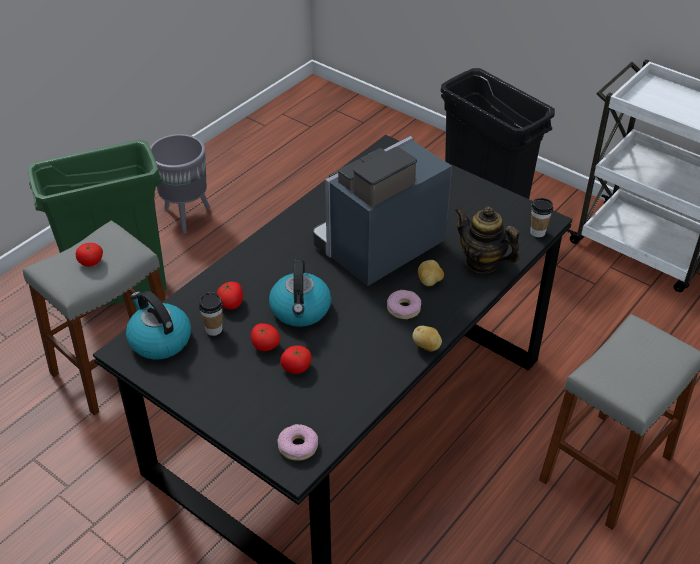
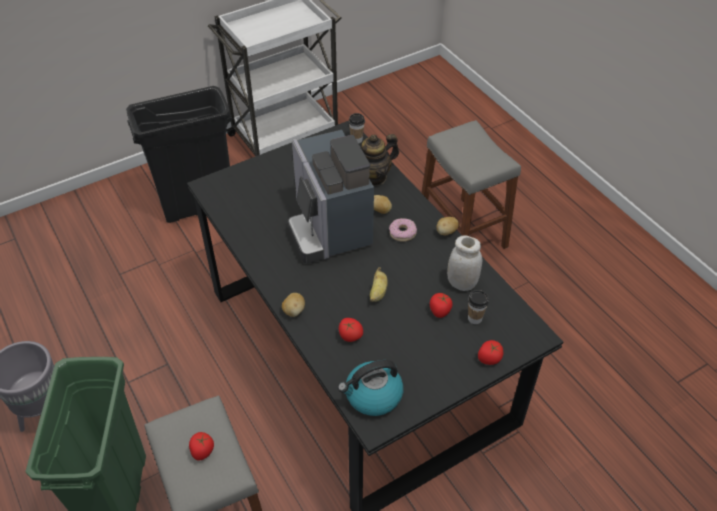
camera: 70 degrees left, 5 degrees up
(214, 329) = (376, 354): cup -> cup (474, 318)
(248, 254) = (294, 311): none -> potato
(265, 345) = (408, 325): tomato -> tomato (489, 358)
(298, 446) = (518, 329): donut -> none
(301, 310) = (378, 292): kettle -> banana
(349, 378) = (462, 283): none -> white jar

